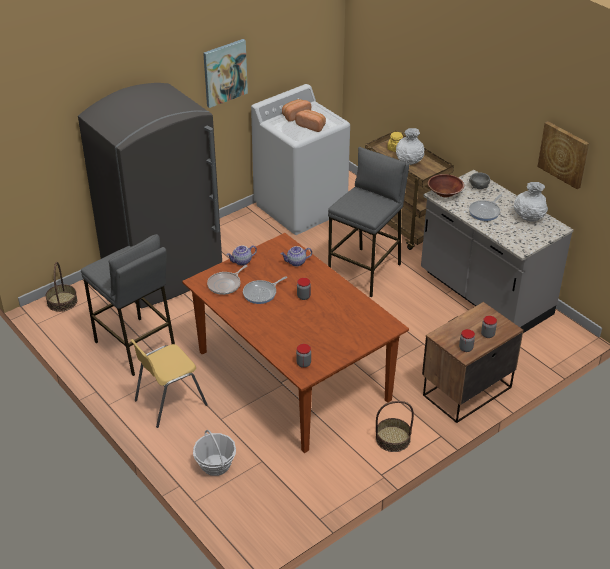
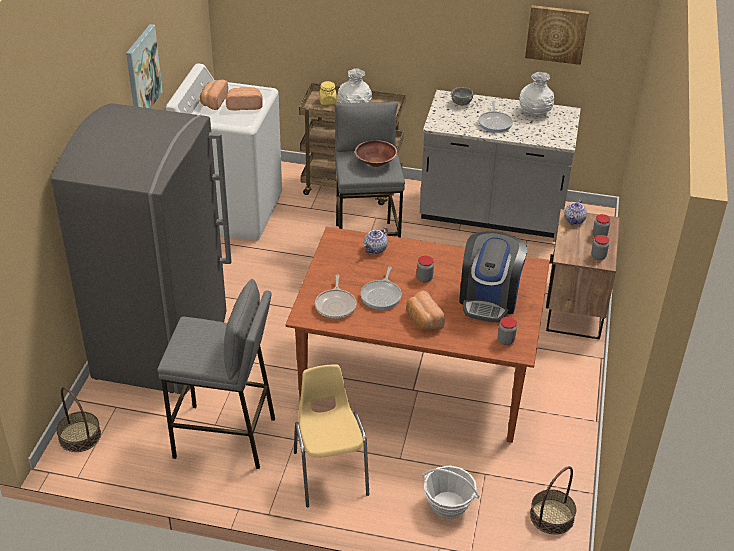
camera: 40 degrees left, 0 degrees up
(169, 402) = (330, 473): yellow chair -> yellow chair turned 150 degrees clockwise
(242, 262) = (322, 274): teapot -> teapot (574, 220)
(267, 322) = (423, 320): none -> bread
(329, 331) = (489, 298): none -> coffee machine
(393, 439) = (568, 383): basket -> basket (552, 516)
(444, 193) = (440, 121): brown bowl -> brown bowl (375, 162)

